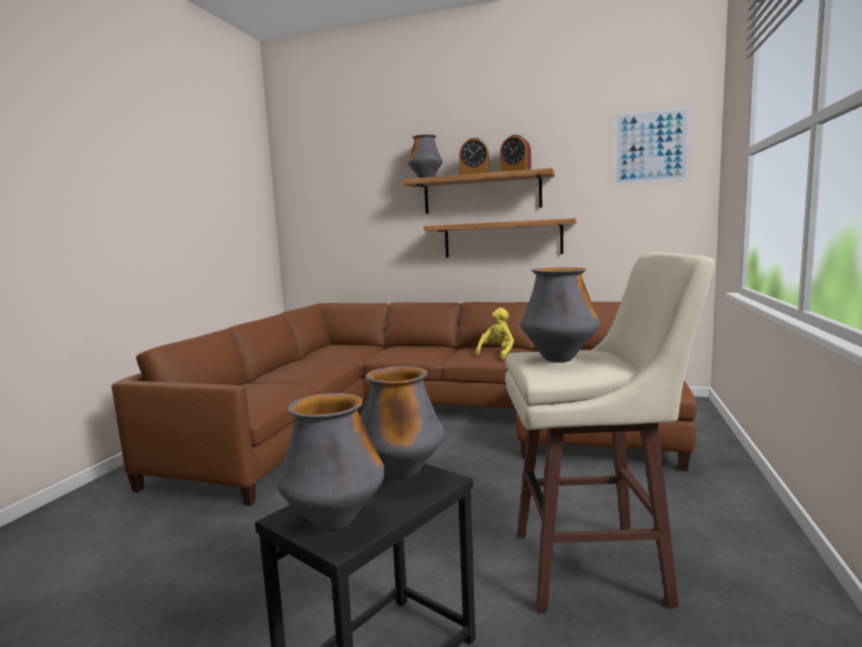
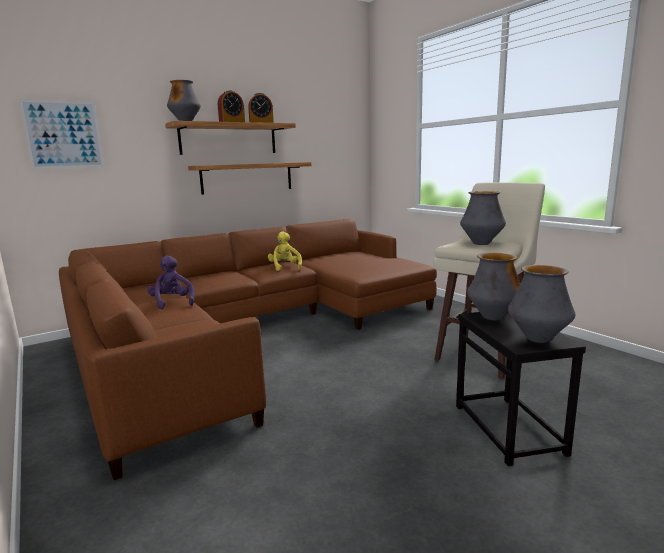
camera: 50 degrees left, 5 degrees up
(323, 364) = (172, 302): none -> purple plush toy
(651, 147) = (337, 114): picture -> picture (63, 134)

